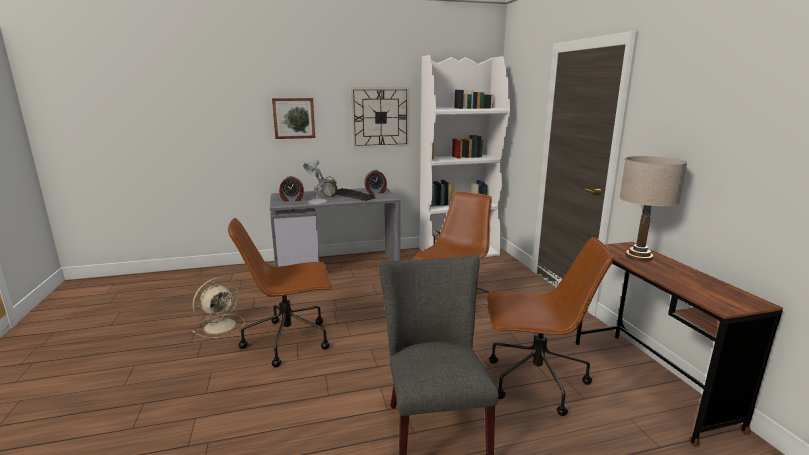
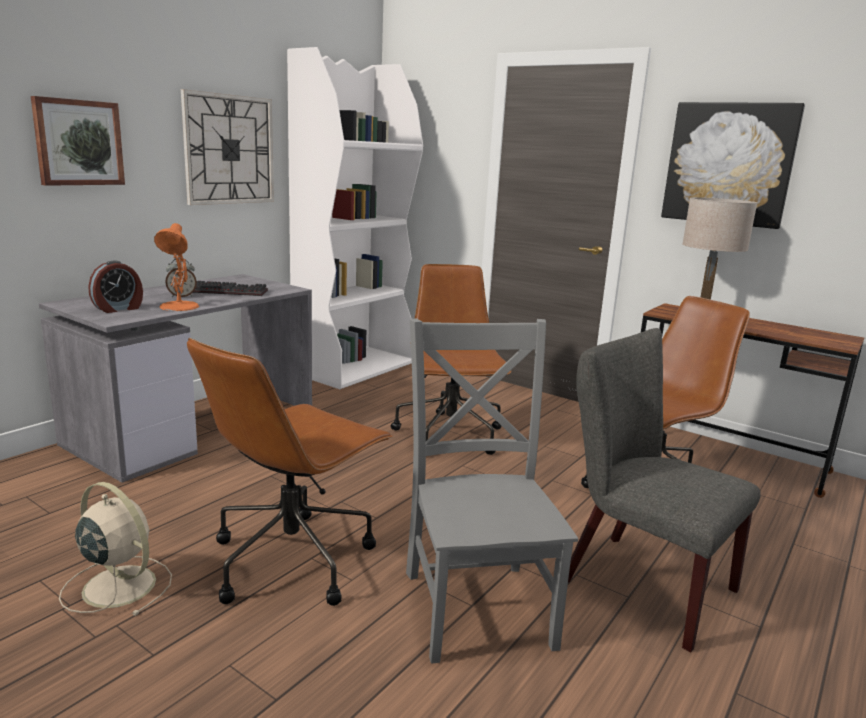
camera: 40 degrees left, 0 degrees up
(221, 325) = (117, 585): beige fan -> beige fan turned 60 degrees counterclockwise
(316, 202) = (179, 307): white table lamp -> orange table lamp
(332, 395) = (477, 603): none -> grey chair
(375, 192) = (245, 282): alarm clock -> none
(684, 128) = (729, 164): none -> picture

